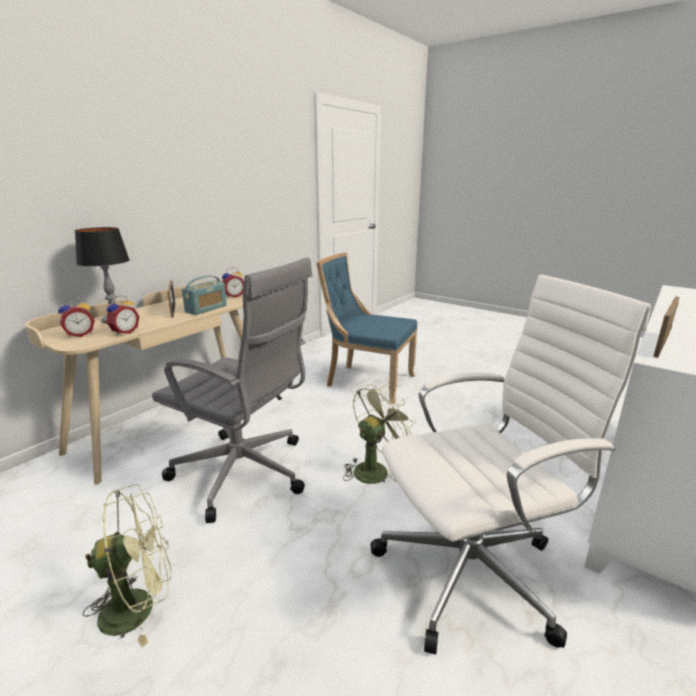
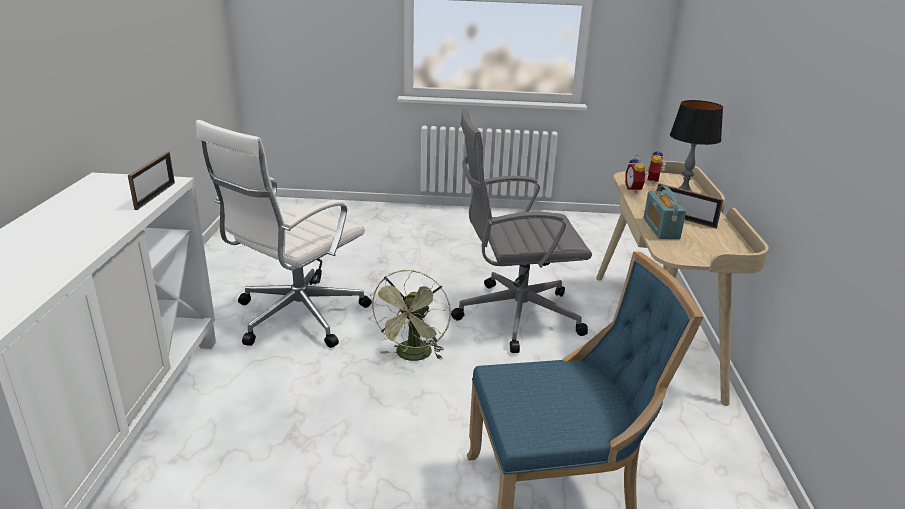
camera: 145 degrees right, 5 degrees up
(139, 606) = (467, 255): green fan -> none
(233, 296) = (701, 257): alarm clock -> none

